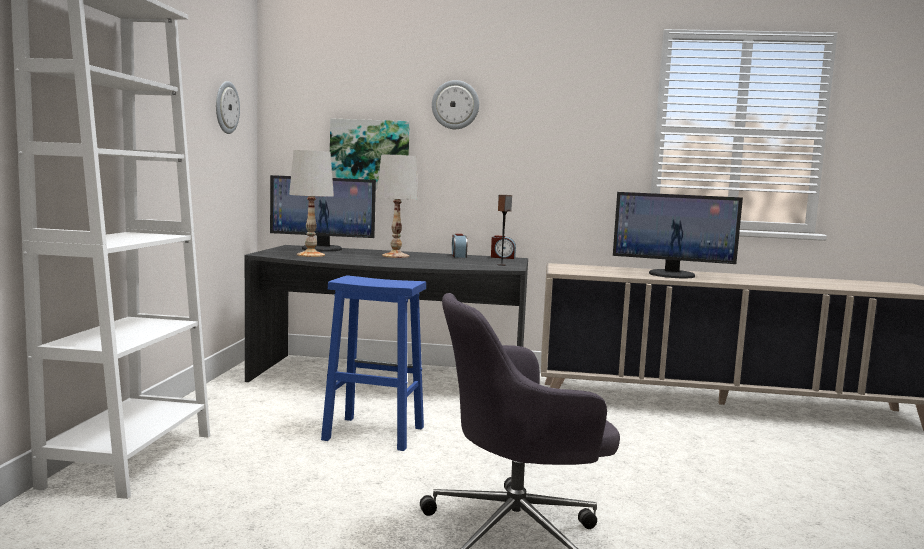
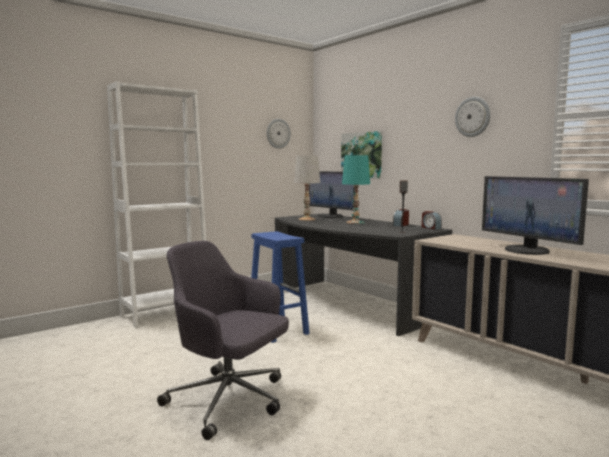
camera: 45 degrees right, 0 degrees up
(396, 256) = (355, 222): white table lamp -> turquoise table lamp
(455, 105) = (407, 116): wall clock -> wall clock (473, 117)

